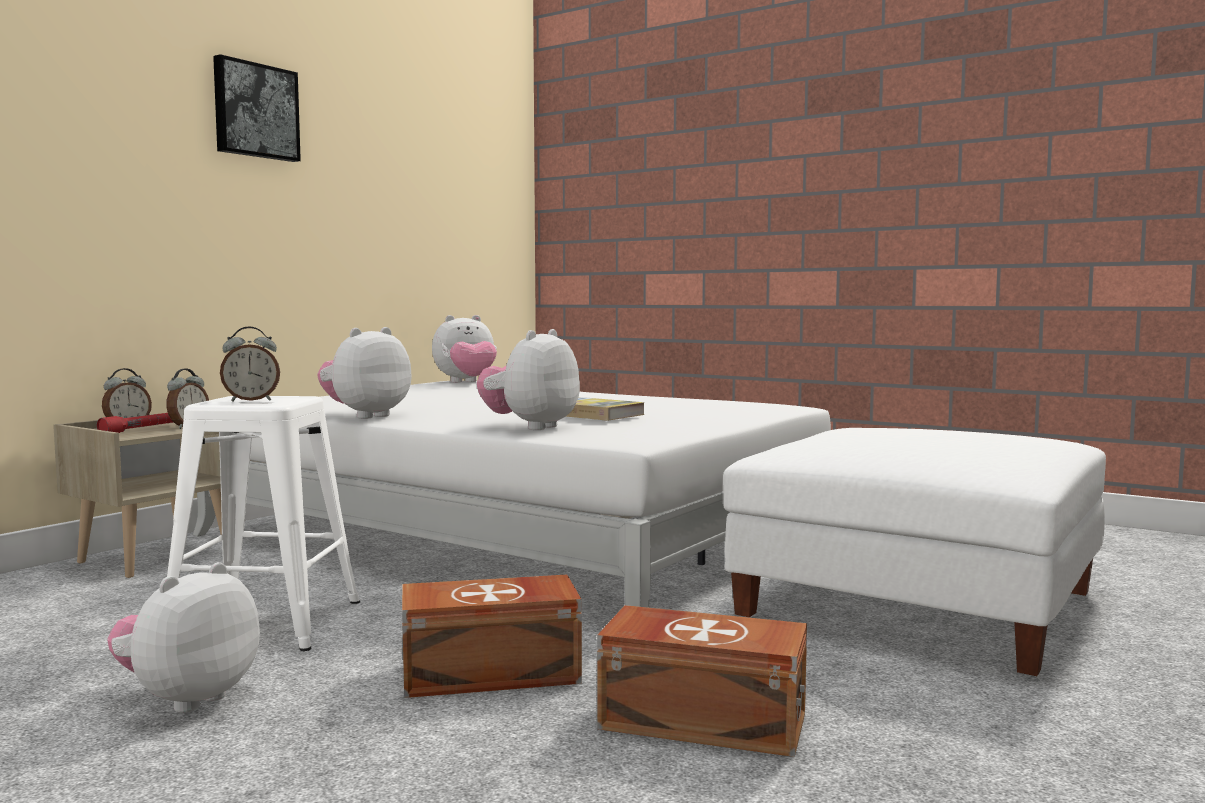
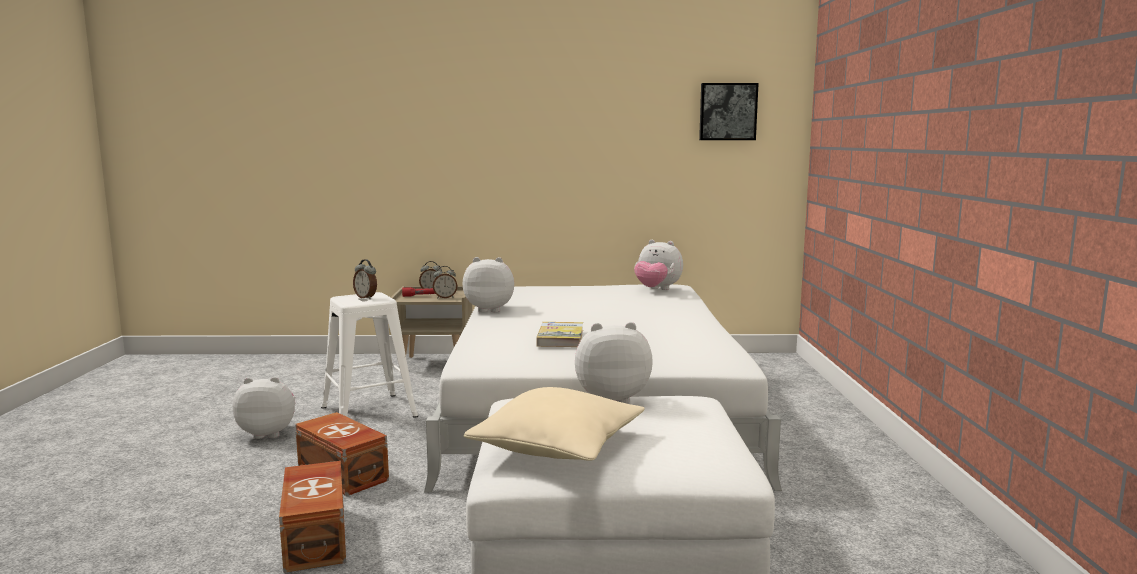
camera: 55 degrees right, 5 degrees up
(255, 111) = (532, 106): picture -> picture (727, 112)
(531, 427) = (496, 340): plush toy -> plush toy (611, 398)
(969, 454) = (557, 446): none -> beige pillow

